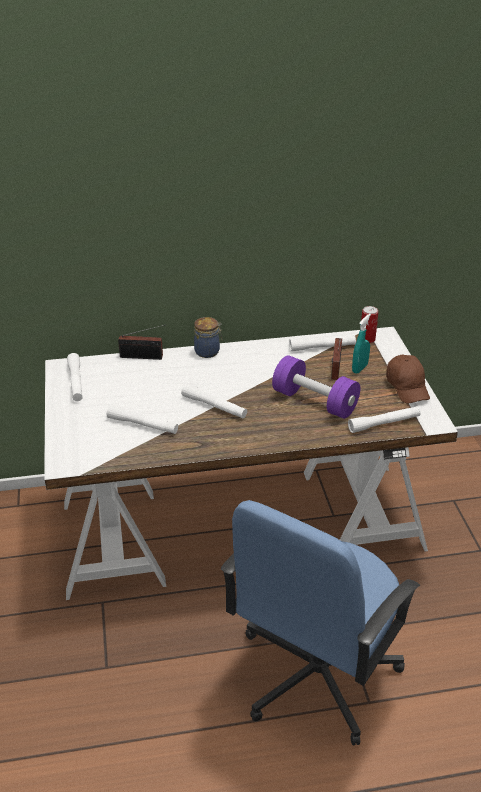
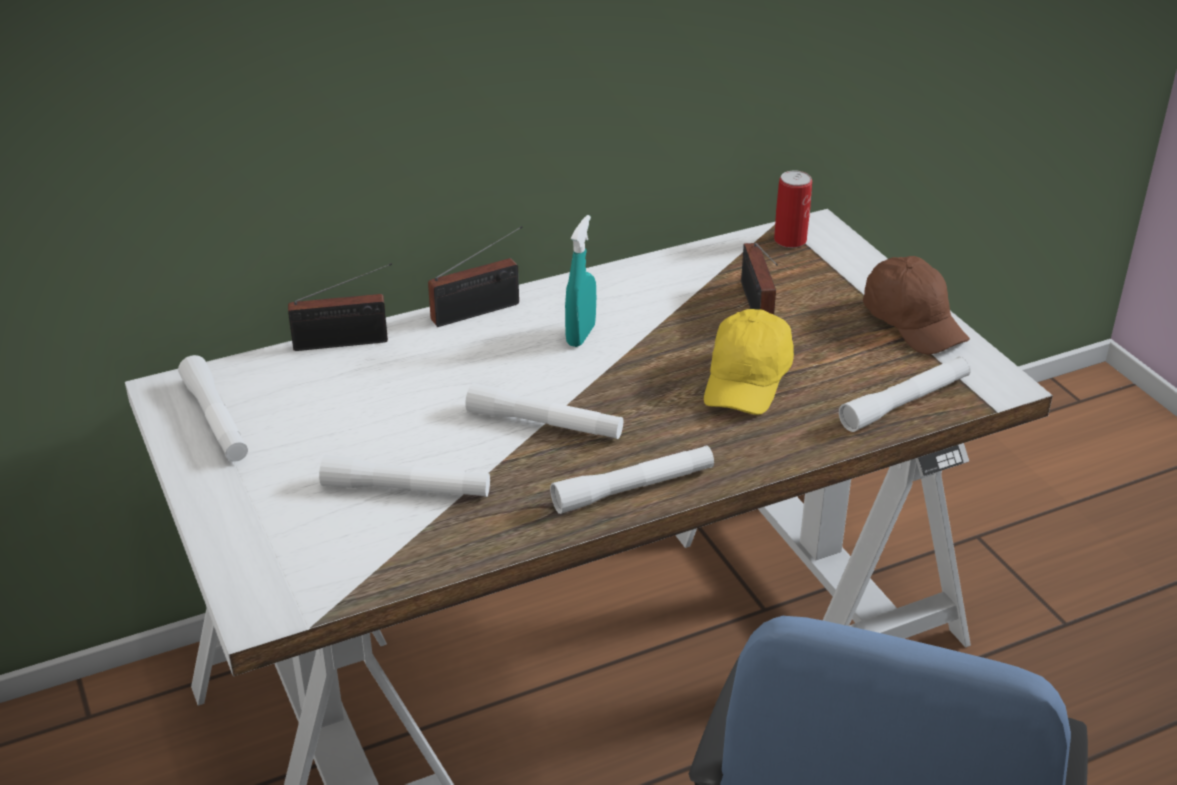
camera: 15 degrees left, 0 degrees up
(208, 351) = (480, 311): jar -> radio
(315, 402) = (747, 380): purple dumbbell -> yellow cap
(322, 347) = (710, 269): white flashlight -> white flashlight (633, 489)
(359, 368) = (803, 299): turquoise spray bottle -> turquoise spray bottle (580, 335)

